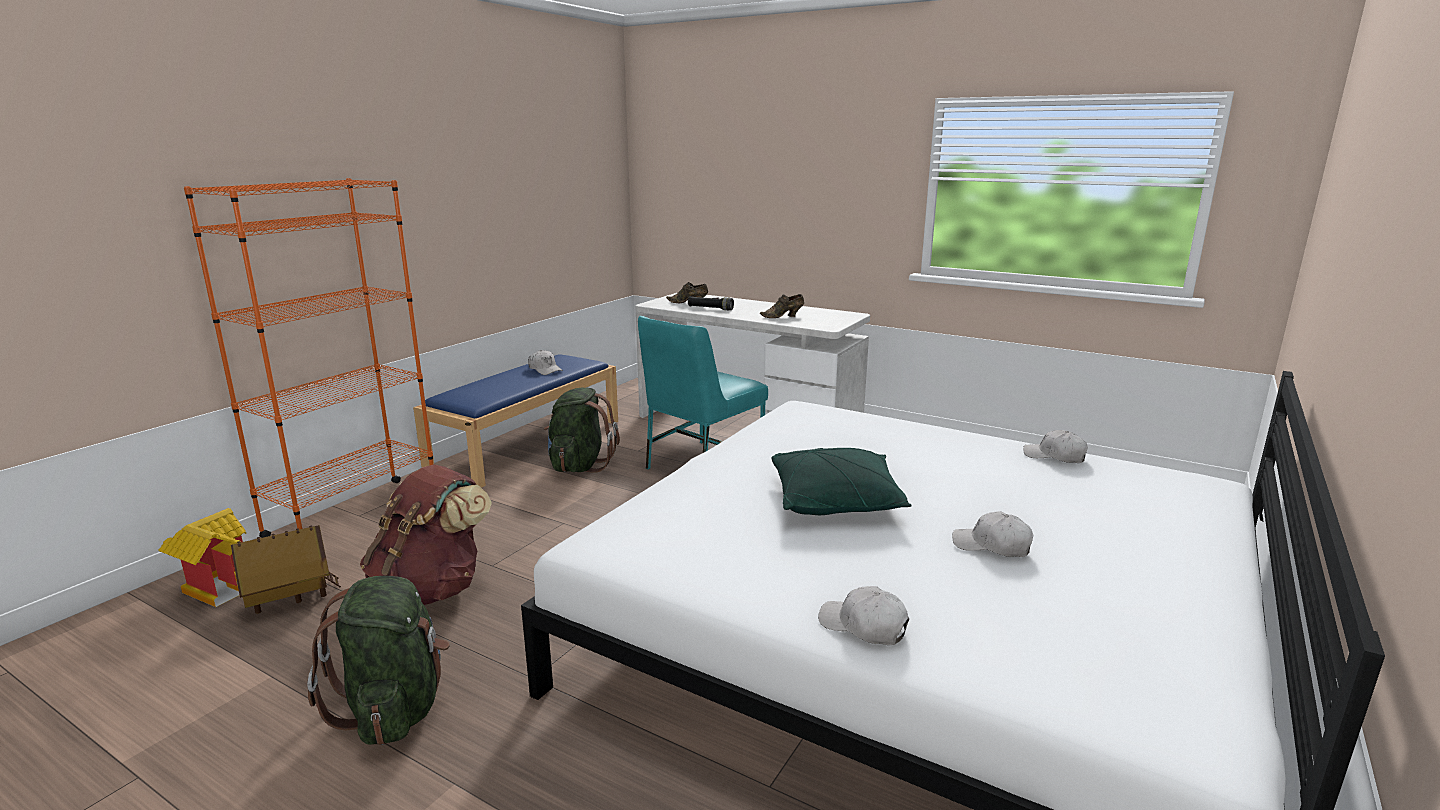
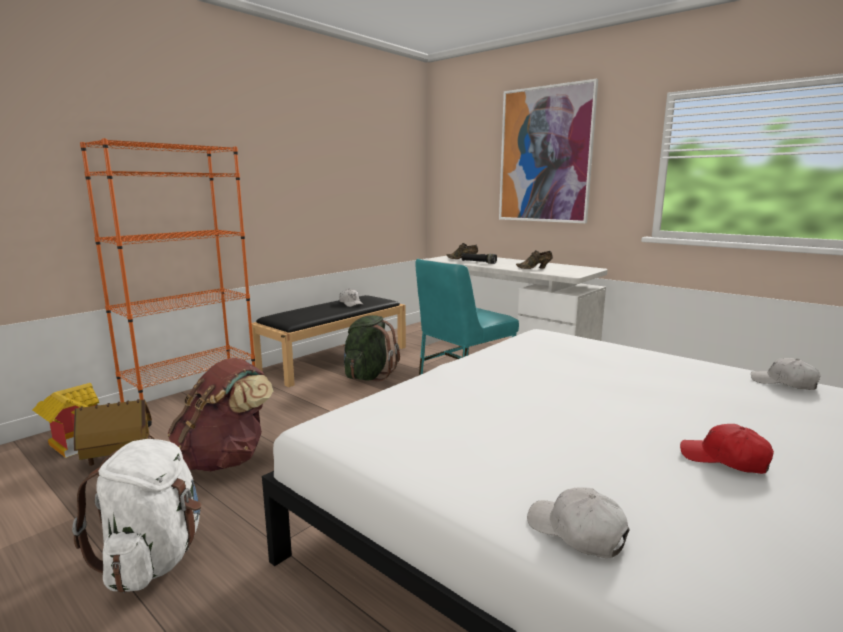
camera: 10 degrees right, 5 degrees down
(395, 708) = (154, 558): green backpack -> white backpack
(528, 443) = (335, 358): blue bench -> black bench
(789, 166) = (545, 155): none -> picture
(836, 501) = (563, 406): green pillow -> none
(992, 546) = (724, 460): white cap -> red cap

